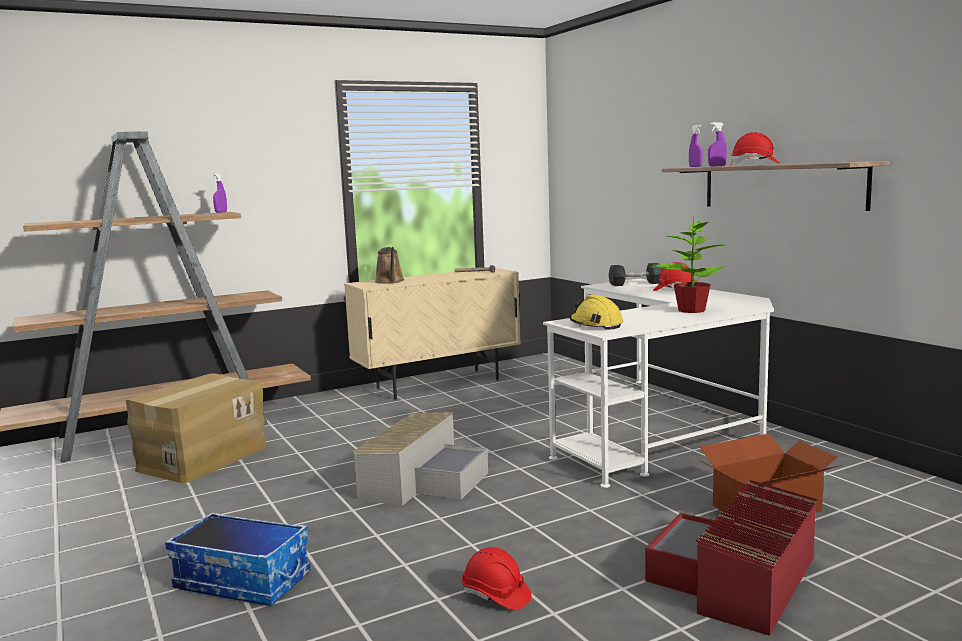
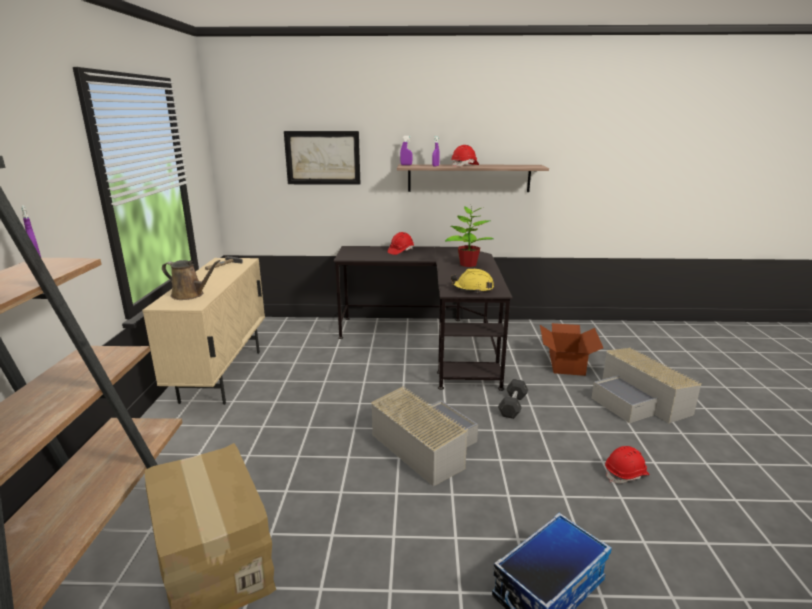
camera: 60 degrees left, 10 degrees up
(627, 161) = (323, 158): none -> picture
(635, 284) = (360, 251): grey dumbbell -> grey dumbbell (512, 406)
(662, 426) = (430, 341): white desk -> black desk
(736, 580) = (639, 401): red storage box -> grey storage box

